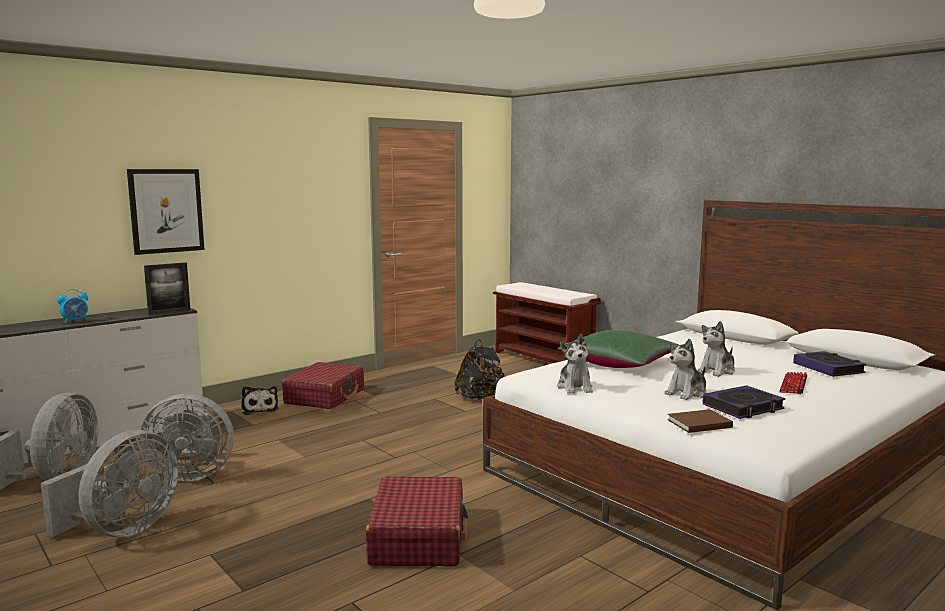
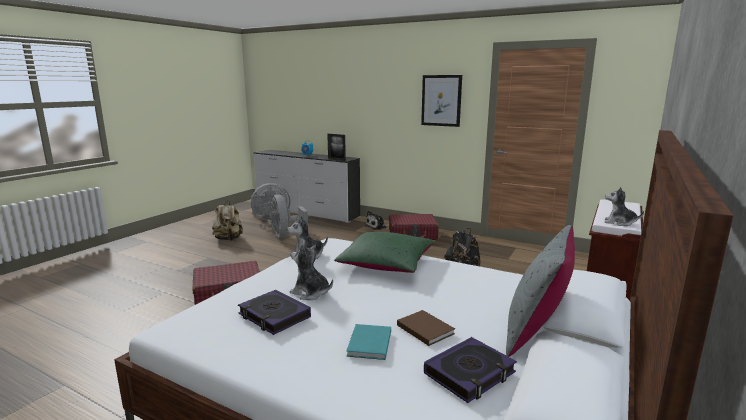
camera: 70 degrees right, 5 degrees up
(122, 530) = (228, 239): grey fan -> beige backpack
(166, 211) = (358, 106): picture -> picture (441, 100)
(697, 423) = (226, 298): brown book -> brown book (425, 328)
(717, 371) = (393, 303): plush toy -> plush toy (619, 223)
(764, 349) = (535, 332): none -> grey pillow
(793, 384) = (368, 344): keyboard -> turquoise book

